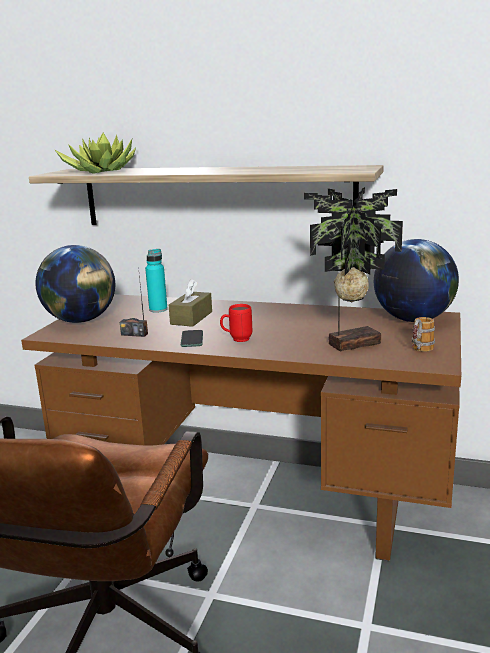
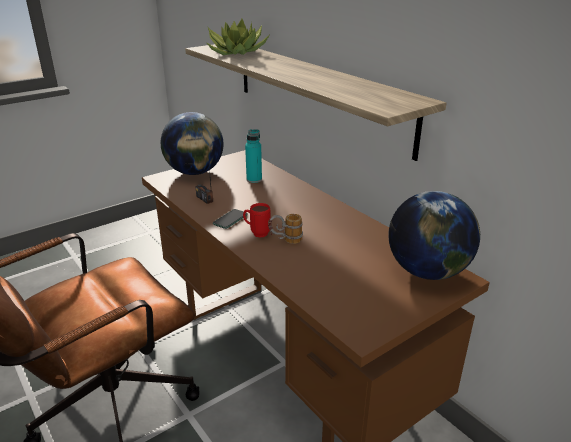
camera: 35 degrees right, 10 degrees up
(191, 318) = (262, 197): brown tissue box -> none
(351, 343) = (331, 275): potted plant -> none
(419, 351) = (371, 311): mug -> mug (285, 241)

